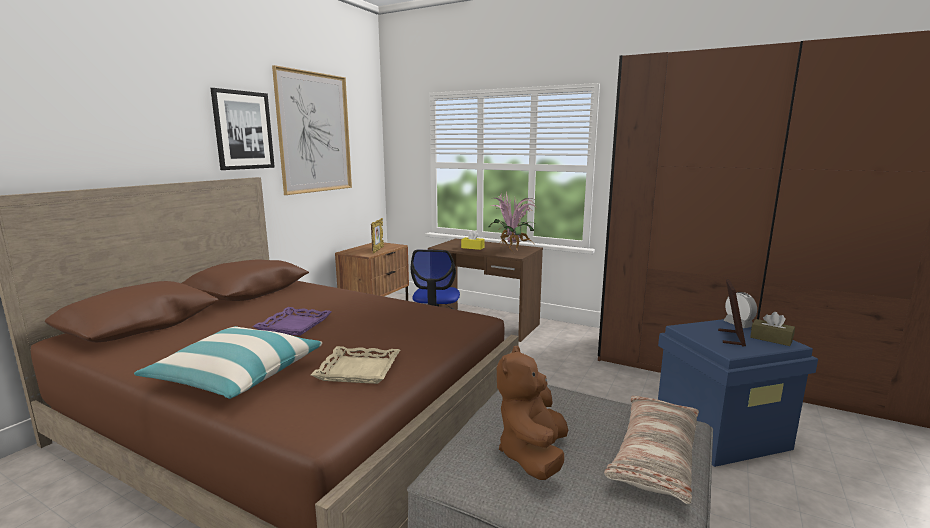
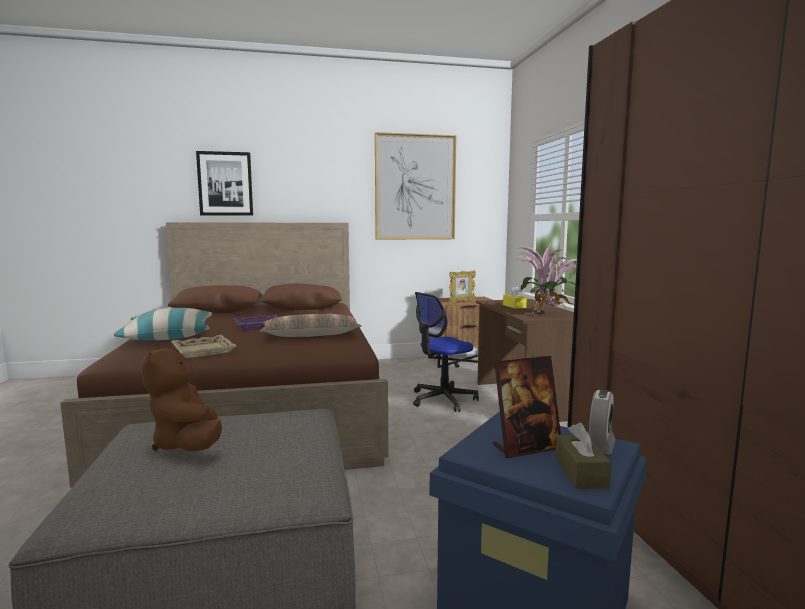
camera: 50 degrees right, 5 degrees down
(243, 130) = (341, 185): picture -> picture (225, 184)
(533, 455) = (188, 444): brown plush toy -> brown plush toy turned 90 degrees counterclockwise
(654, 456) = (228, 491): pillow -> pillow (311, 335)

